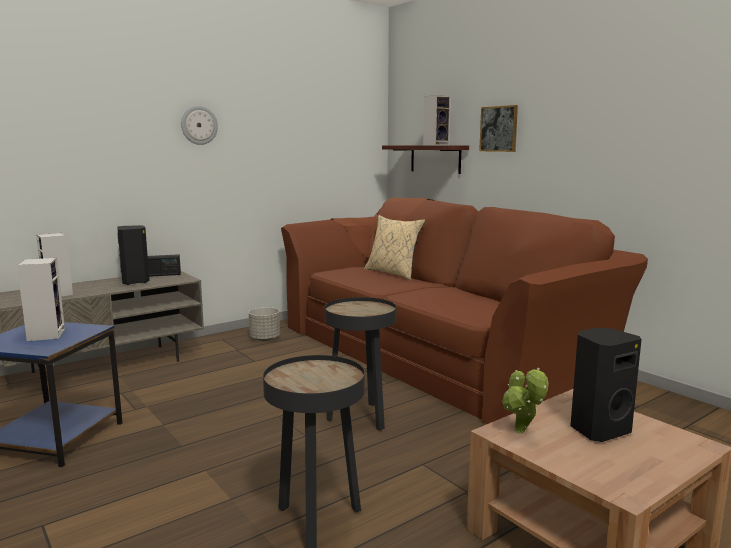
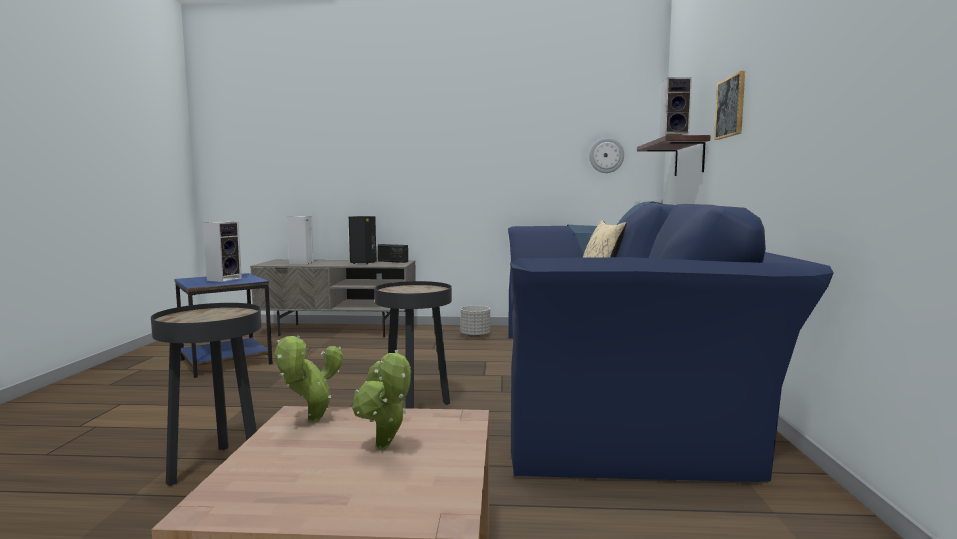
camera: 40 degrees right, 5 degrees down
(199, 125) = (442, 132): wall clock -> wall clock (606, 155)
(435, 352) = (606, 380): brown sofa -> blue sofa
(598, 429) = (384, 449): black speaker -> potted plant

